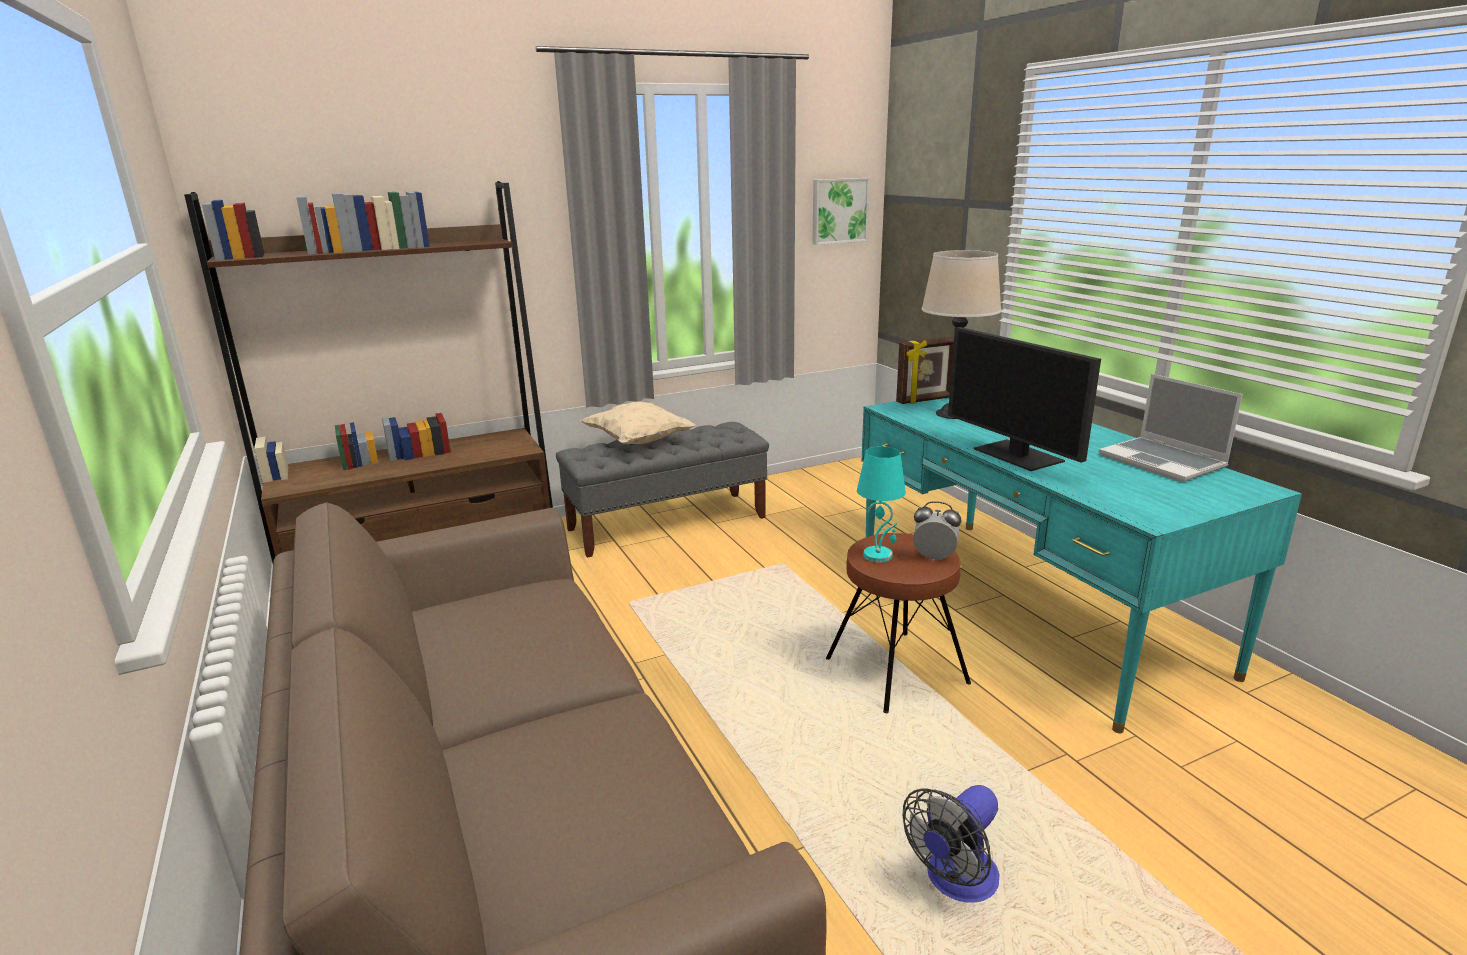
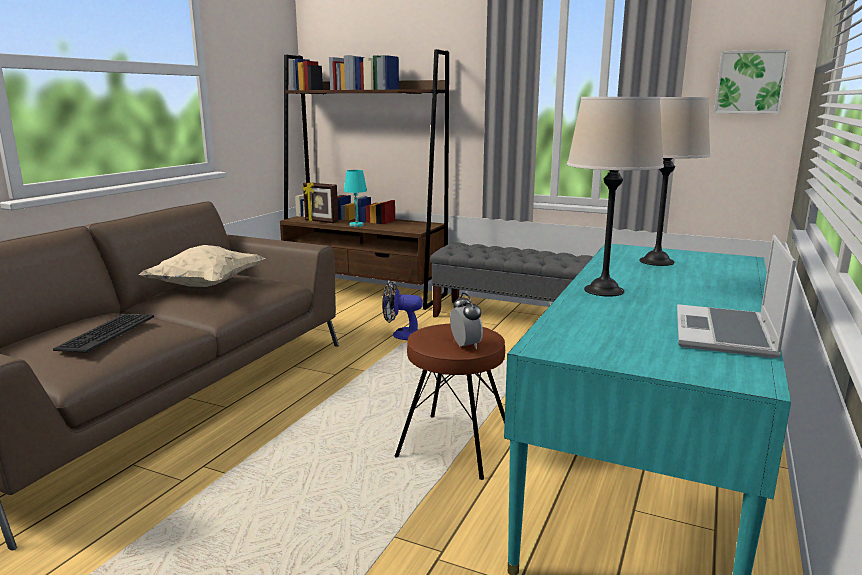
camera: 50 degrees right, 5 degrees down
(602, 769) = (106, 333): none -> keyboard
(639, 442) = (502, 249): beige pillow -> beige pillow (206, 286)
(878, 555) = (438, 331): turquoise table lamp -> turquoise table lamp (356, 225)
(925, 400) = (668, 251): picture frame -> picture frame (321, 221)
(955, 882) = (236, 539): fan -> fan (402, 334)
(1018, 455) = (604, 290): monitor -> beige table lamp

